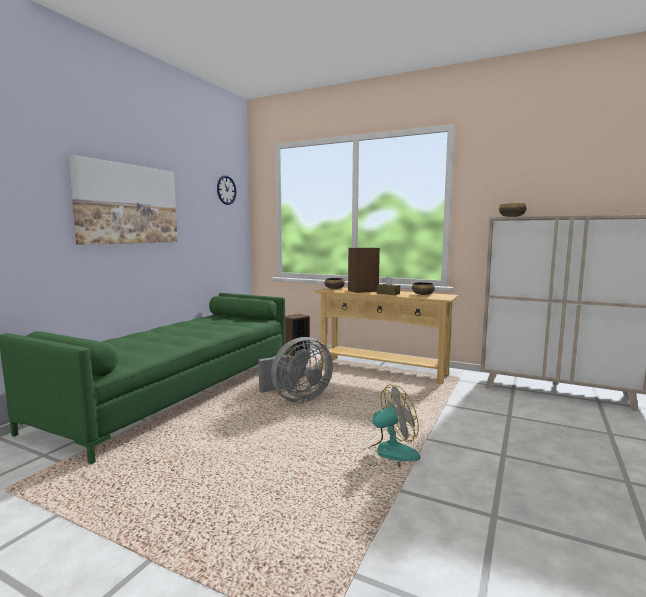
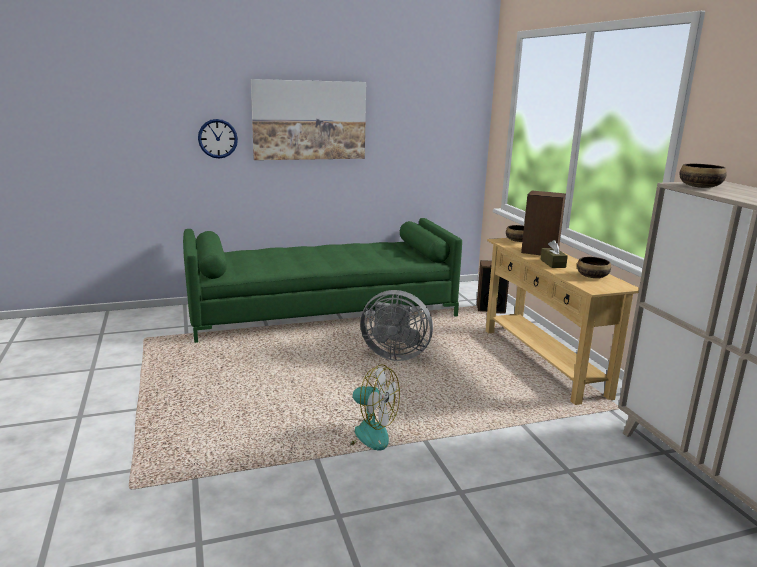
camera: 45 degrees right, 10 degrees up
(226, 190) = (449, 95): wall clock -> wall clock (217, 138)

